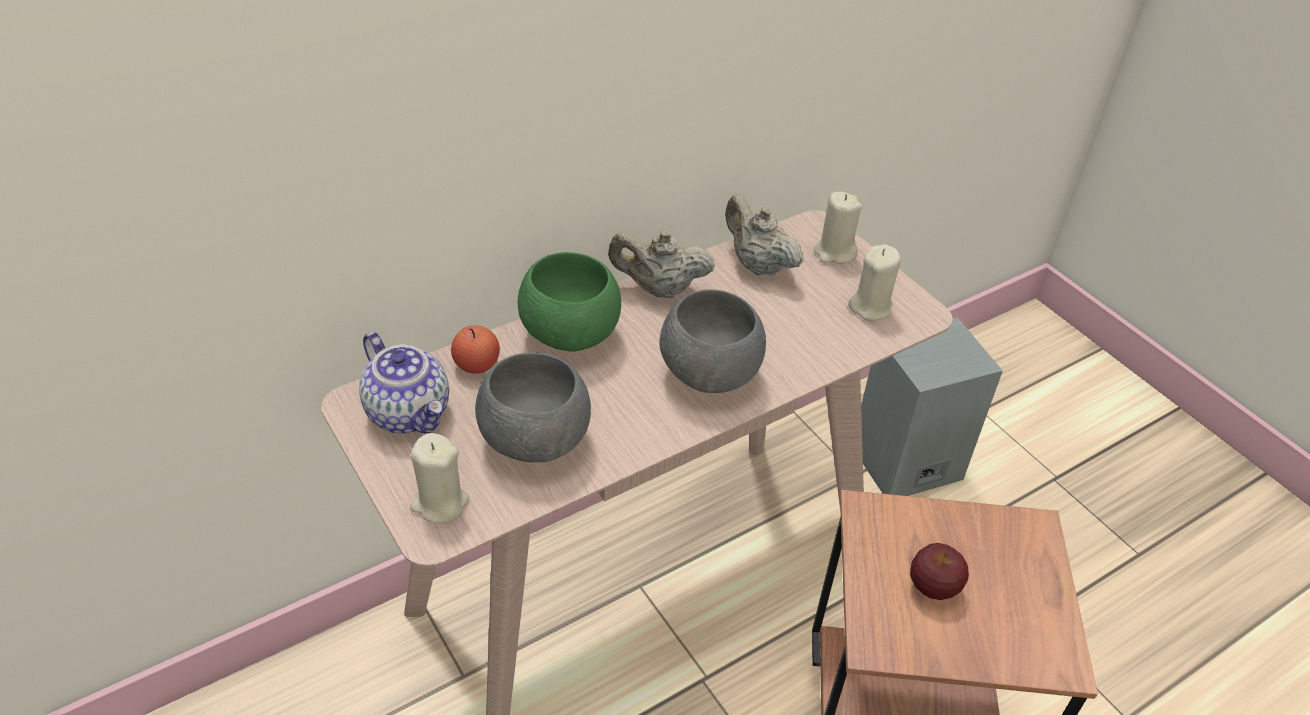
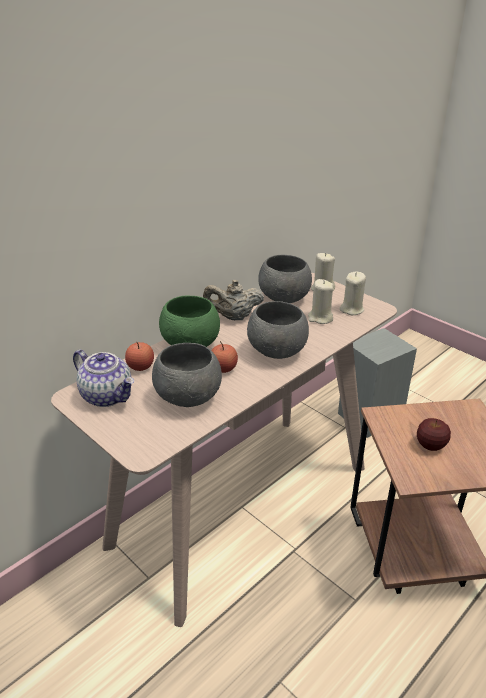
camera: 10 degrees left, 10 degrees down
(440, 503) = (141, 438): beige candle -> beige candle (320, 318)
(609, 393) = (223, 368): none -> apple
(758, 265) = (283, 299): beige teapot -> grey bowl

